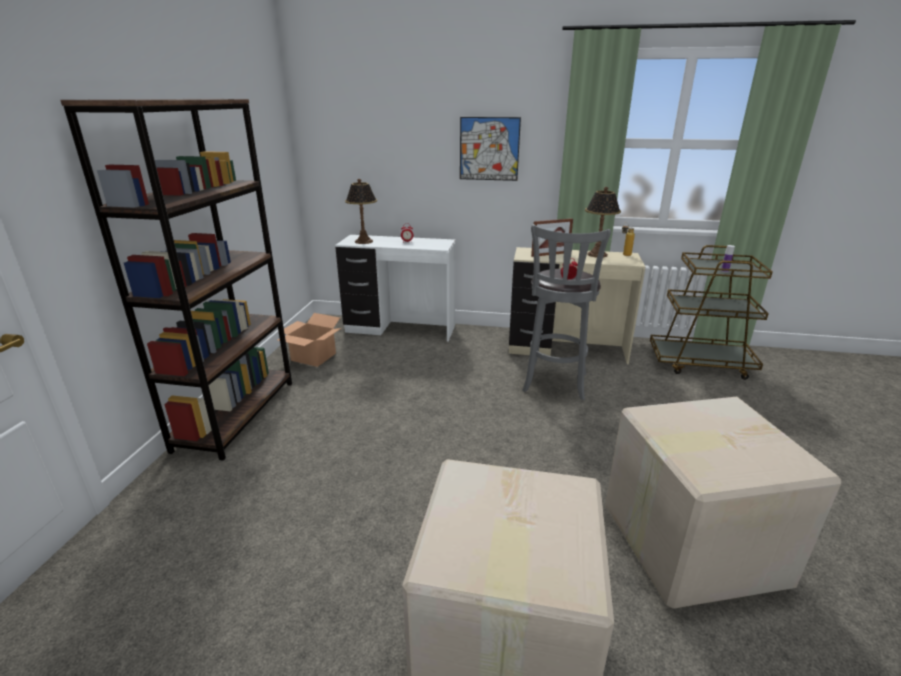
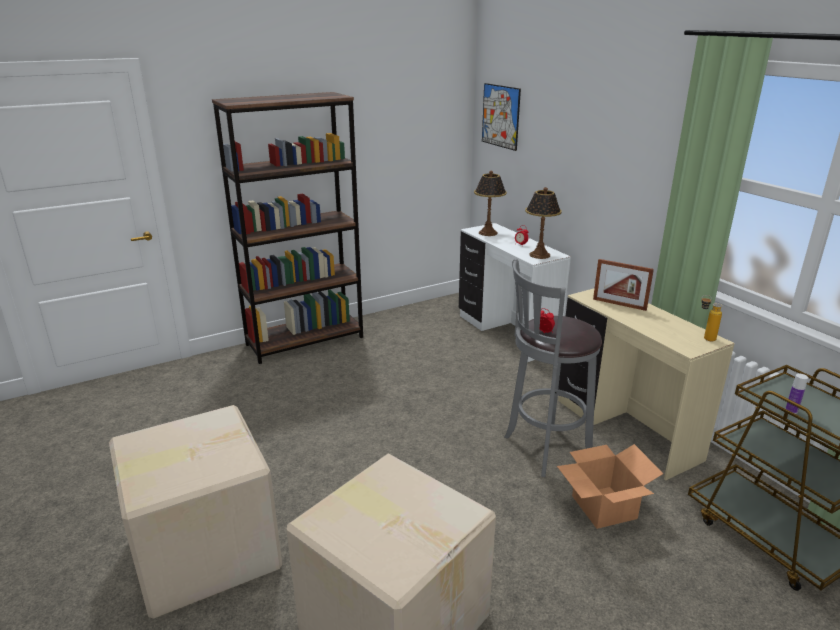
camera: 50 degrees right, 0 degrees up
(314, 357) = (407, 325): cardboard box -> cardboard box (604, 507)
(489, 149) = (613, 163): picture -> picture (500, 116)
(597, 254) = (672, 324): table lamp -> table lamp (539, 255)

